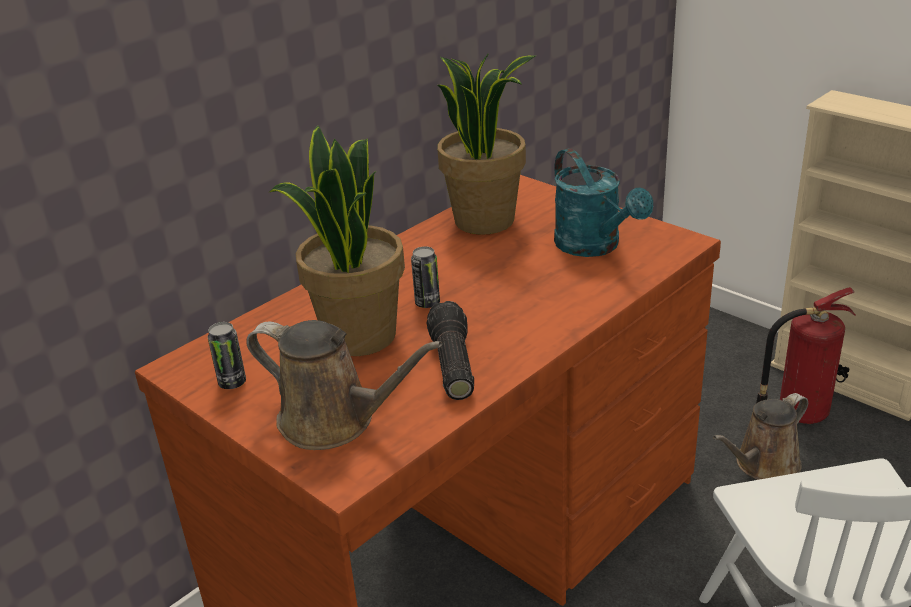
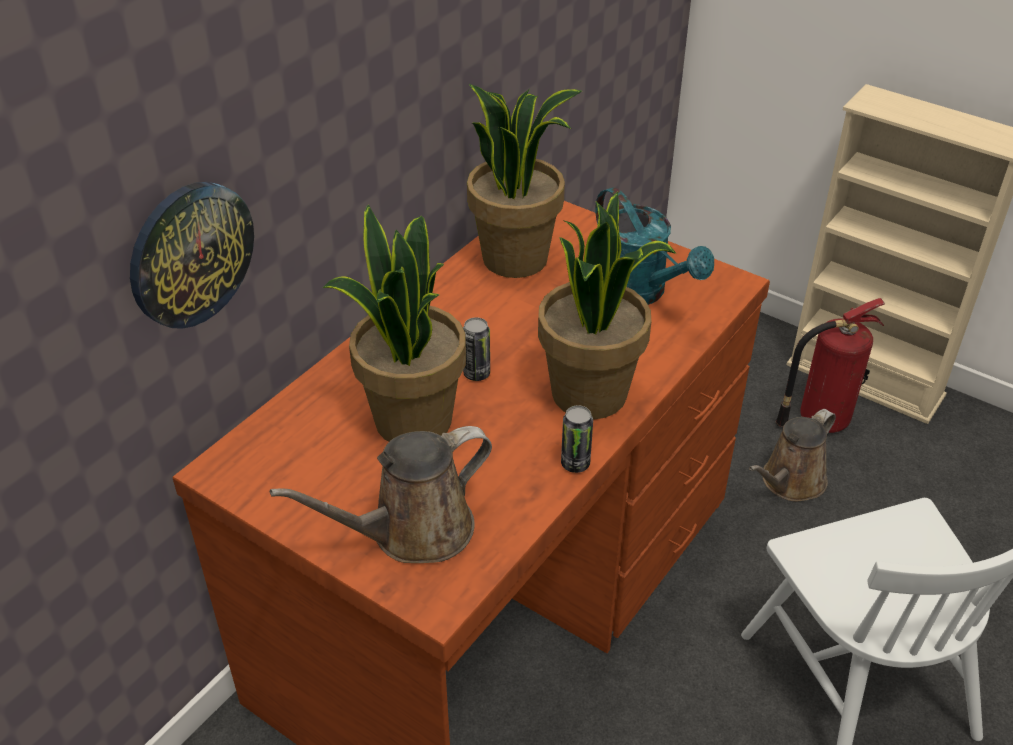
camera: 10 degrees left, 10 degrees up
(157, 160) = (190, 254): none -> wall clock
(232, 383) = (288, 488): can -> can (575, 463)
(335, 421) = (412, 531): brown watering can -> brown watering can turned 135 degrees clockwise
(451, 365) = (519, 454): flashlight -> none
(530, 321) = (591, 394): none -> potted plant

